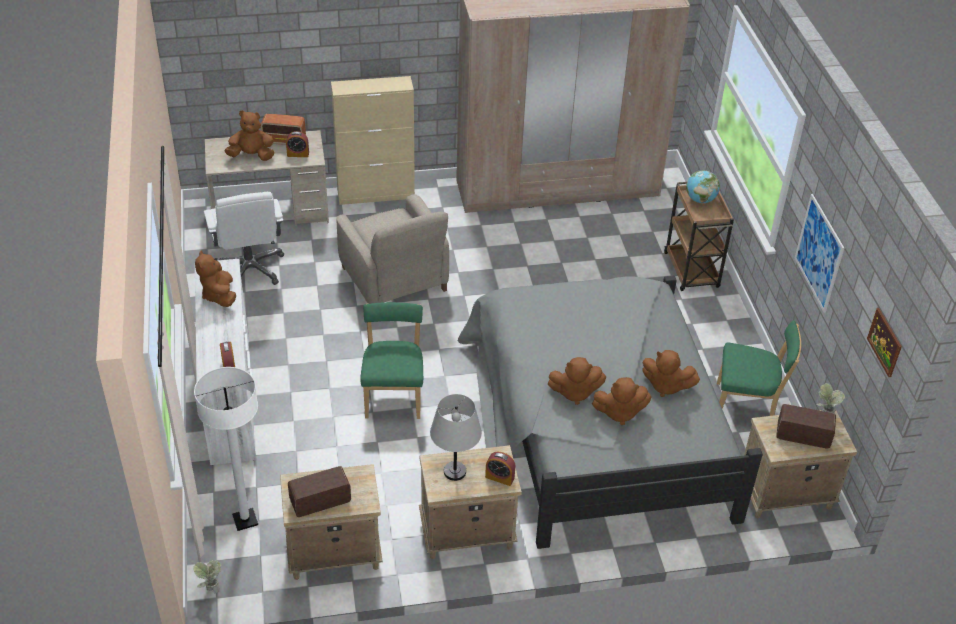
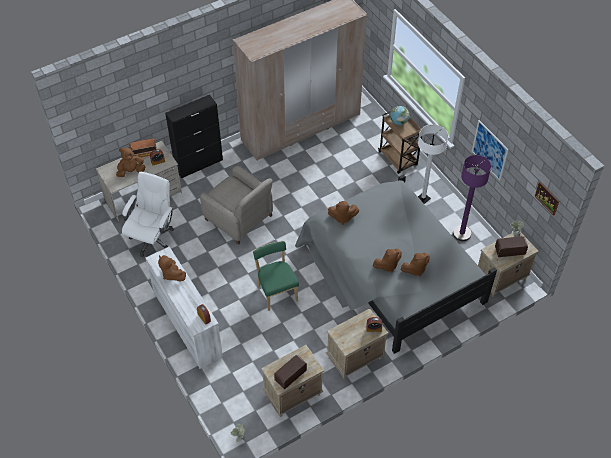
camera: 20 degrees left, 10 degrees up
(245, 520) = (236, 393): white floor lamp -> white floor lamp (423, 198)
(250, 269) = (152, 238): white office chair -> white office chair turned 120 degrees counterclockwise
(376, 194) = (199, 164): beige cabinet -> black cabinet
(454, 471) = (349, 333): grey table lamp -> none
(666, 386) = (430, 245): brown plush toy -> brown plush toy (342, 217)
(747, 406) = (461, 233): green chair -> purple floor lamp

